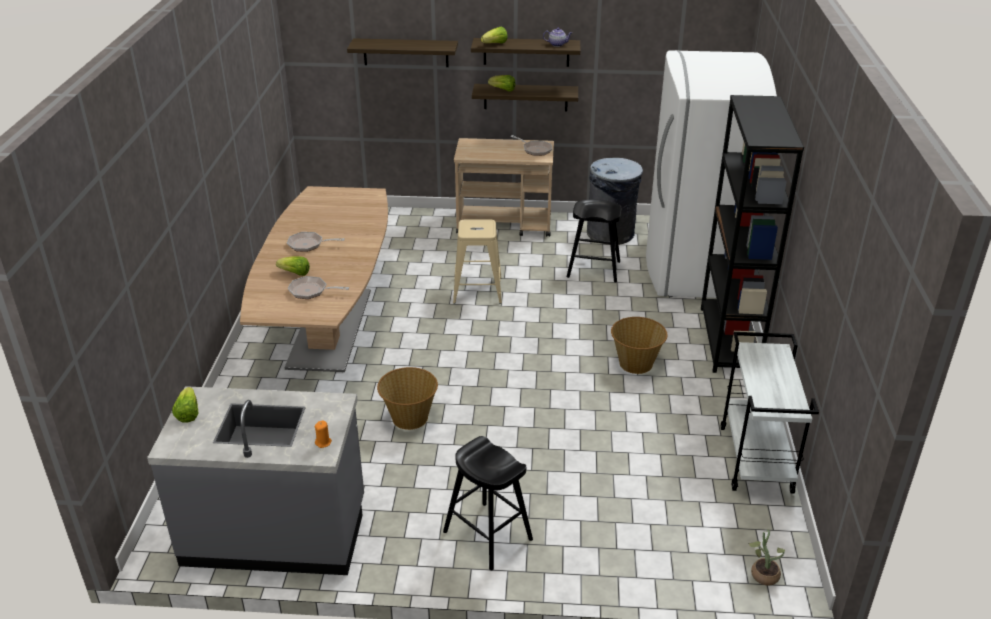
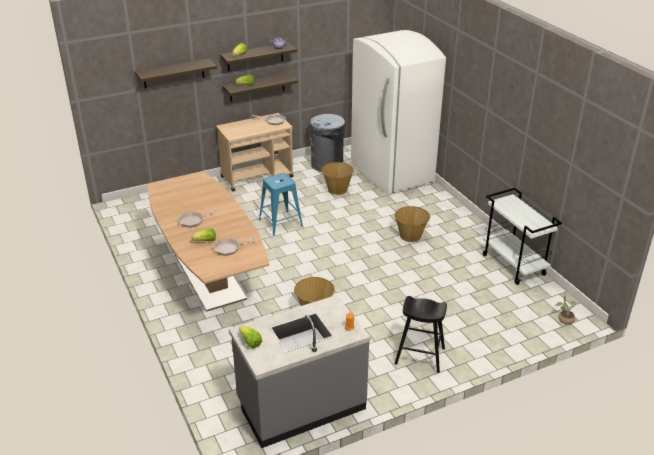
camera: 30 degrees left, 0 degrees up
(477, 290) = (280, 223): beige stool -> blue stool
(593, 269) = (337, 189): black stool -> basket
(729, 340) = (446, 207): black bookcase -> none

